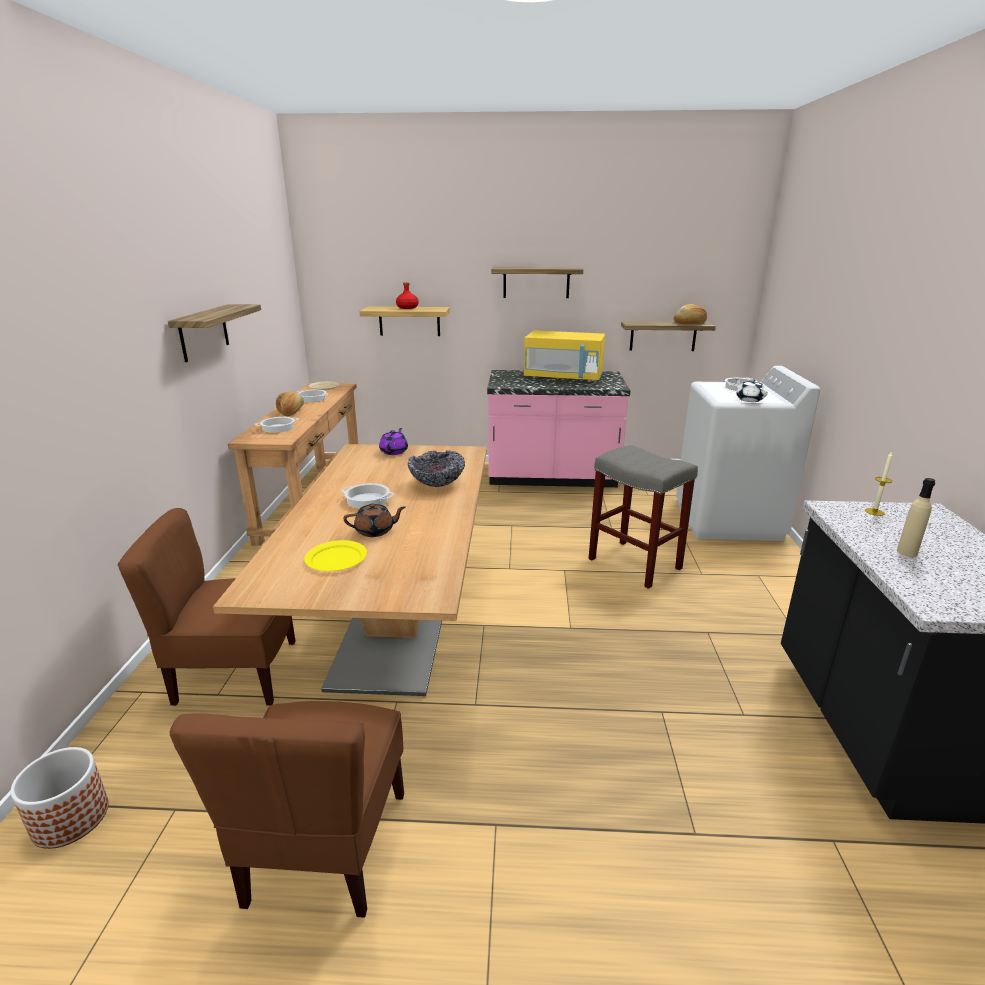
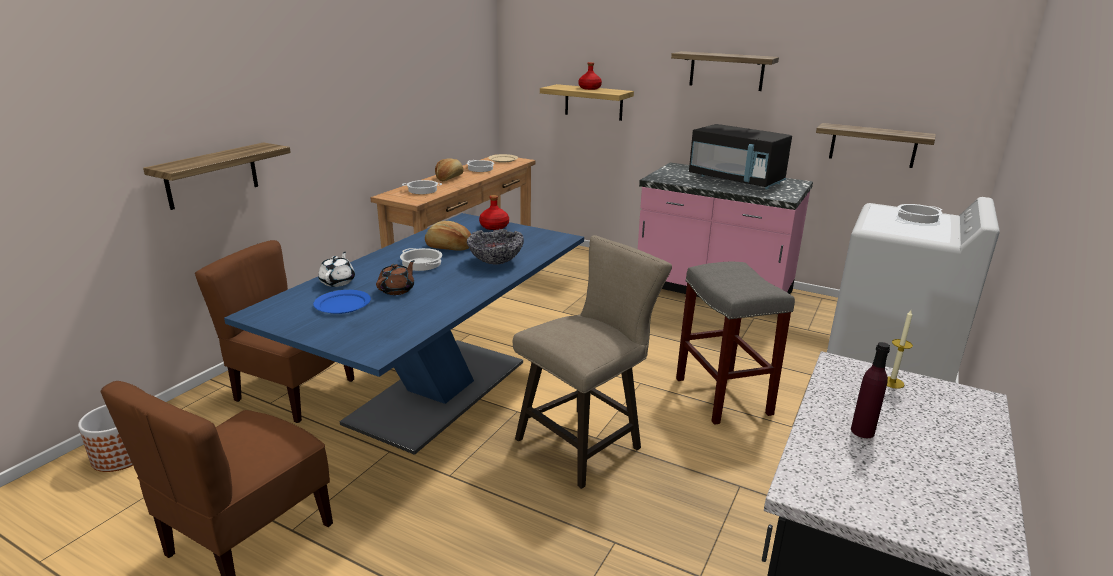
camera: 25 degrees right, 0 degrees up
(204, 332) = (361, 95): shelf -> shelf (212, 175)
(336, 559) = (342, 304): yellow plate -> blue plate
(375, 531) = (397, 290): brown teapot -> brown teapot turned 75 degrees counterclockwise
(394, 451) = (494, 226): purple teapot -> red bottle
(395, 629) = (439, 392): beige dining table -> blue dining table
(563, 378) = (736, 180): yellow microwave -> black microwave
(565, 633) = (586, 441): none -> beige stool
(690, 323) = (905, 133): bread -> bread (449, 247)
(749, 399) = (906, 232): white teapot -> white teapot (338, 281)
(907, 552) = (862, 431): beige bottle -> purple bottle

